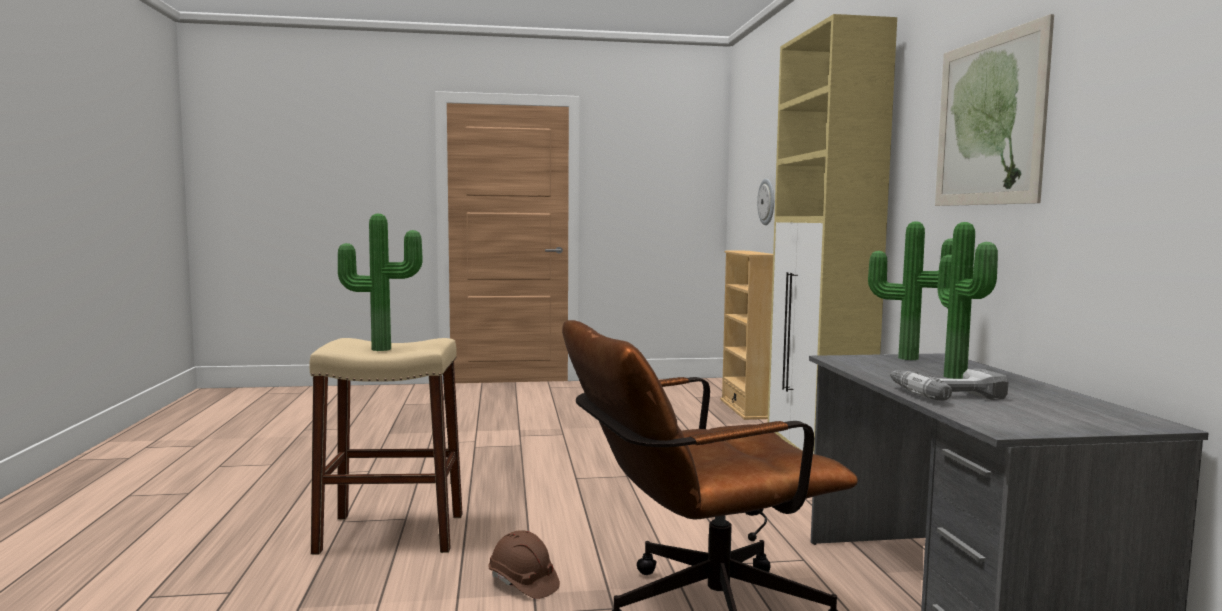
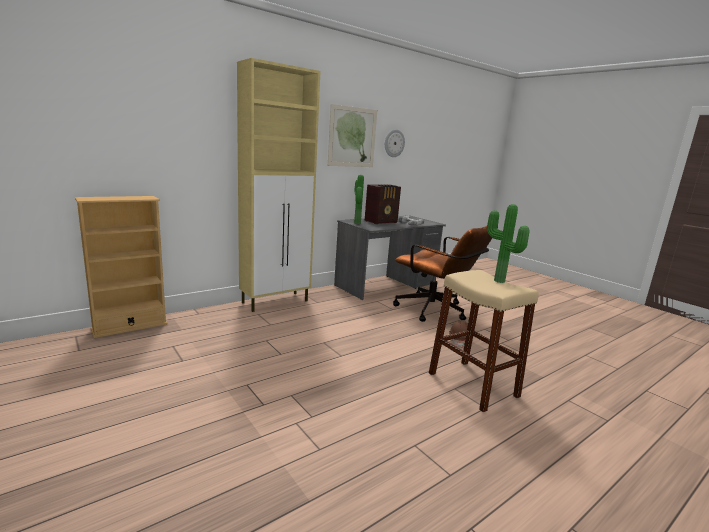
camera: 120 degrees left, 10 degrees up
(767, 202) = (101, 150): wall clock -> wall clock (394, 143)
(959, 377) = (381, 222): potted plant -> radio

